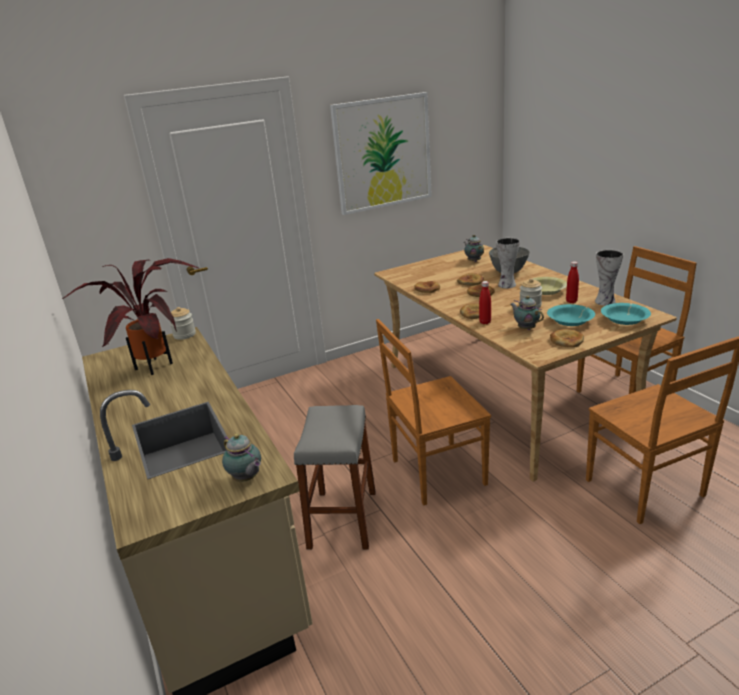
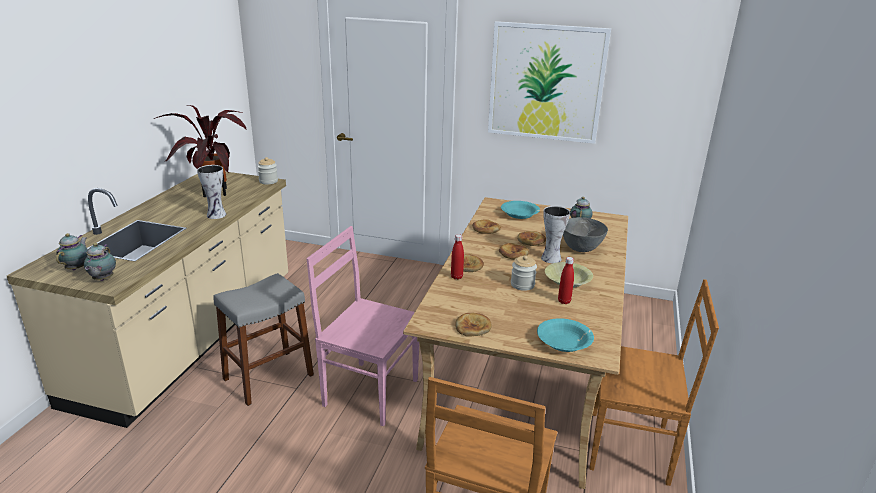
camera: 40 degrees right, 0 degrees up
(435, 473) = (368, 391): brown chair -> pink chair
(525, 328) = (470, 299): teapot -> teapot (77, 268)
(570, 321) = (518, 315): turquoise bowl -> turquoise bowl (519, 215)
(605, 301) = (593, 318): vase -> vase (217, 215)

